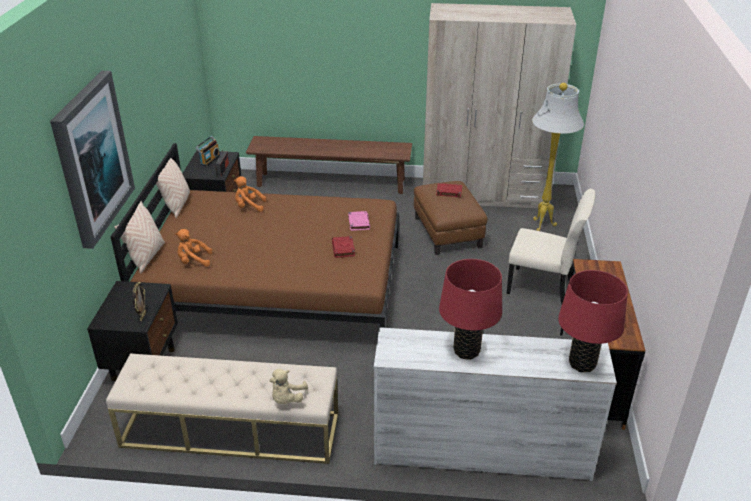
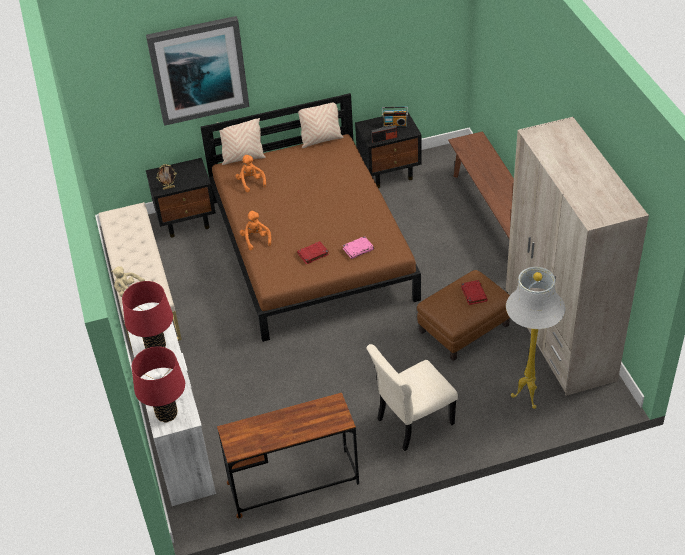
camera: 70 degrees right, 10 degrees up
(249, 206) = (343, 178): orange plush toy -> orange plush toy (256, 239)
(543, 287) = (412, 422): beige chair -> beige chair turned 60 degrees clockwise

